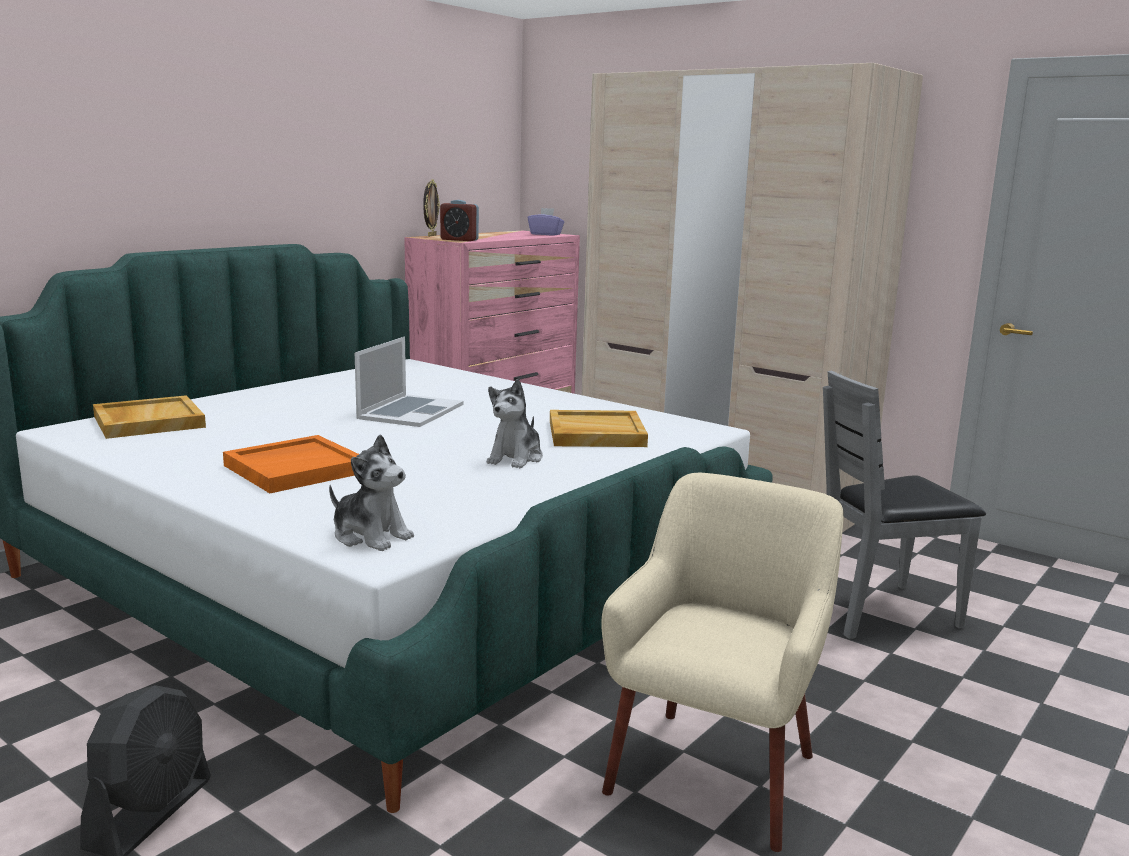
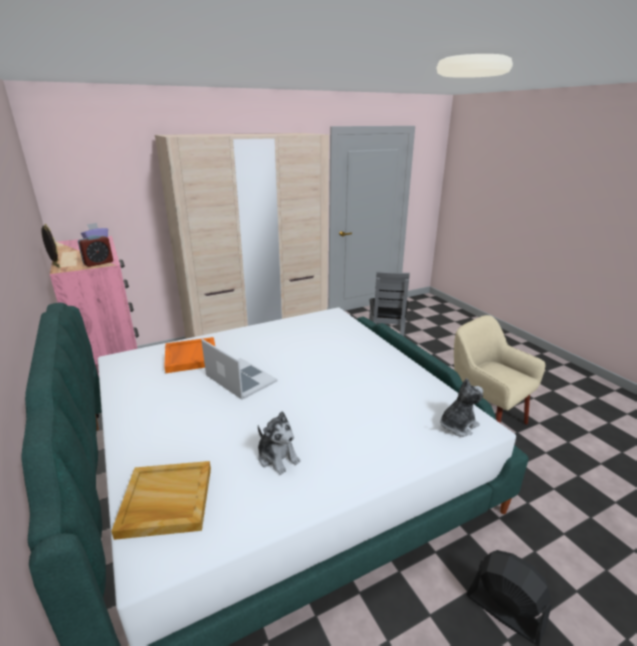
camera: 65 degrees left, 10 degrees up
(296, 468) = (336, 436): orange tray -> orange tray (191, 356)
(516, 458) = (353, 365): plush toy -> plush toy (277, 457)
(595, 434) = (324, 338): beige tray -> none

